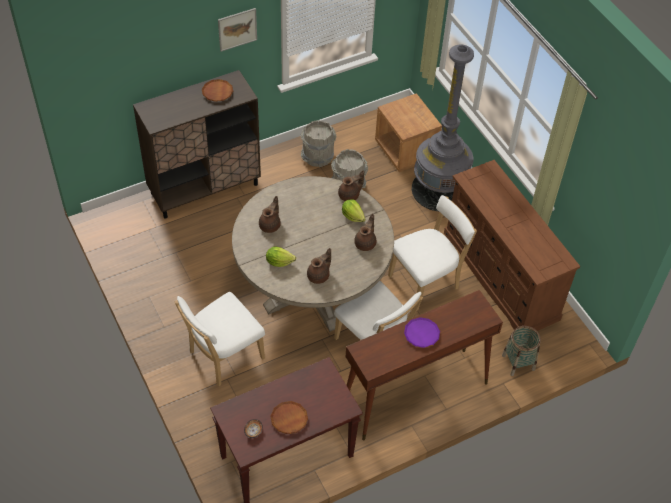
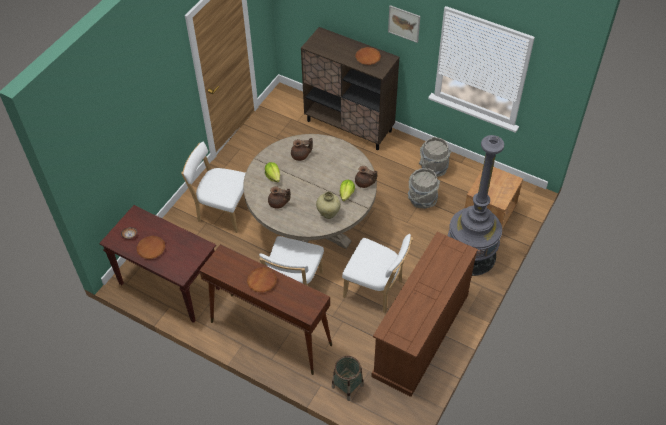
camera: 60 degrees right, 0 degrees up
(366, 243) = (328, 214): brown teapot -> beige vase
(421, 334) = (262, 281): purple plate -> brown plate

